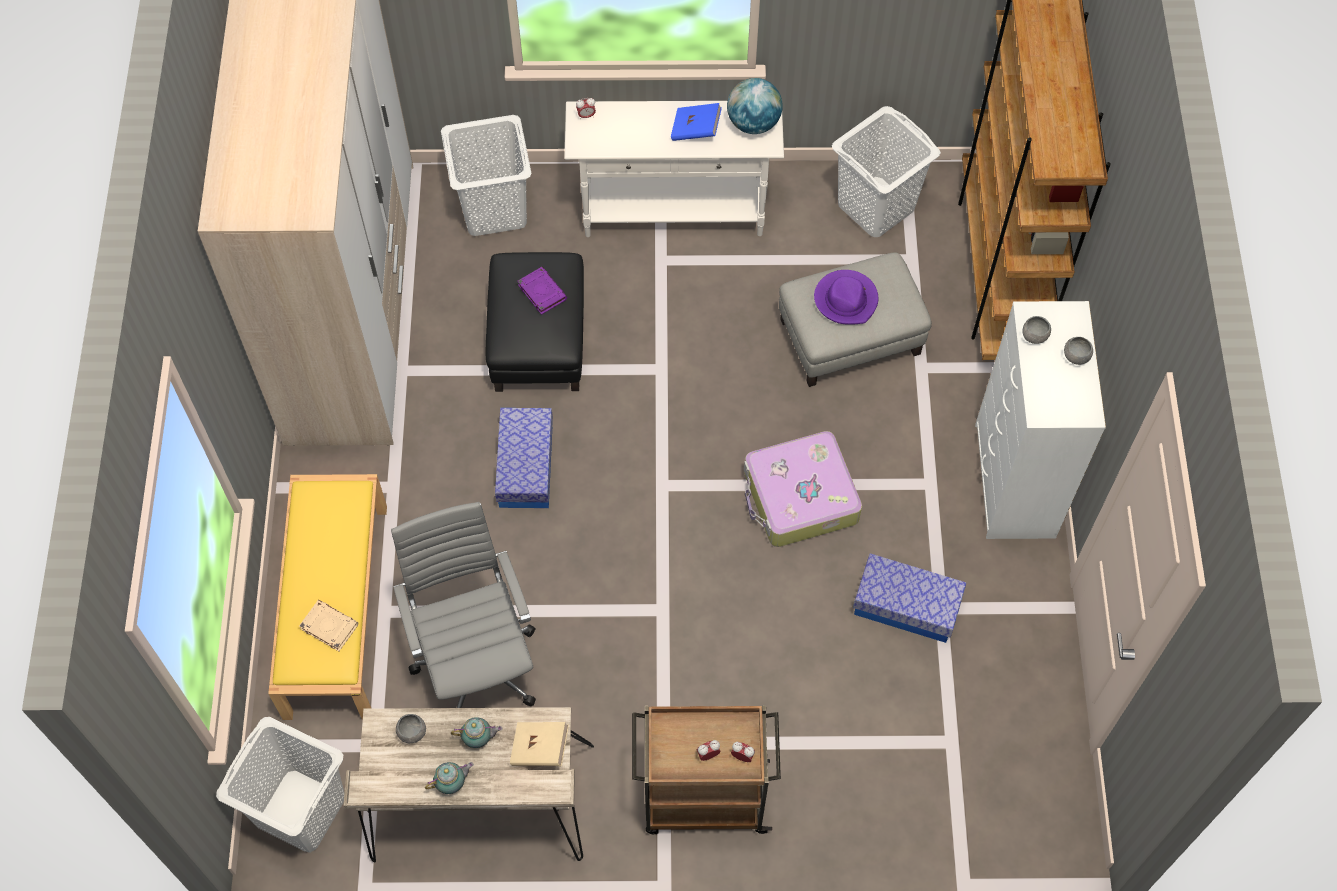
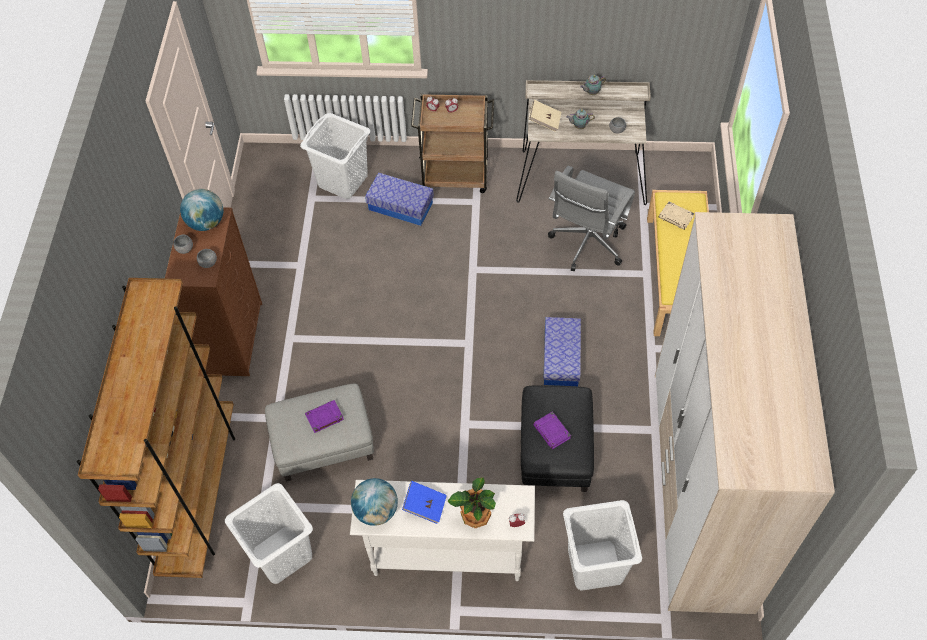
camera: 175 degrees left, 5 degrees down
(301, 811) = (680, 176): white laundry basket -> white laundry basket (343, 180)
(476, 662) = (587, 245): grey office chair -> grey office chair turned 45 degrees clockwise
(636, 123) = (475, 514): none -> potted plant
(799, 498) = (378, 332): suitcase -> none
(846, 299) = (324, 417): purple hat -> purple book
(906, 606) = (321, 267): storage box -> storage box (400, 206)
(1014, 482) = (233, 337): white dresser -> brown dresser
(1057, 400) = (206, 222): none -> globe

